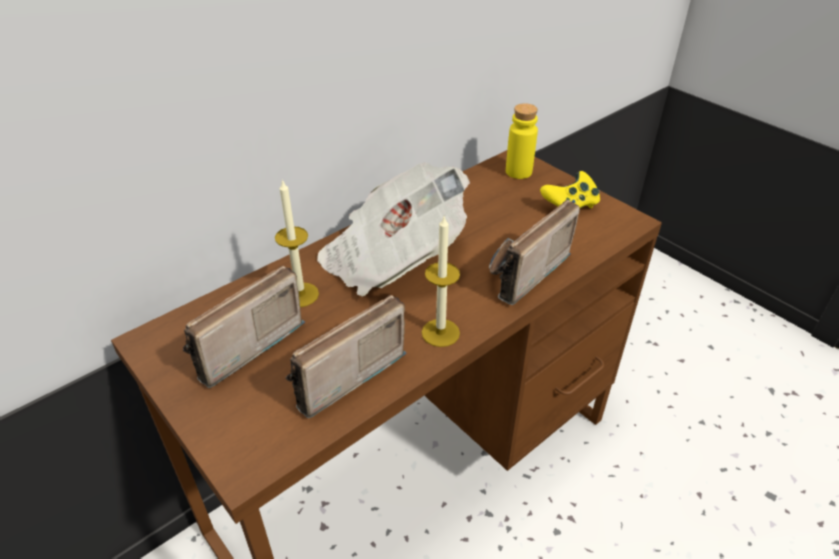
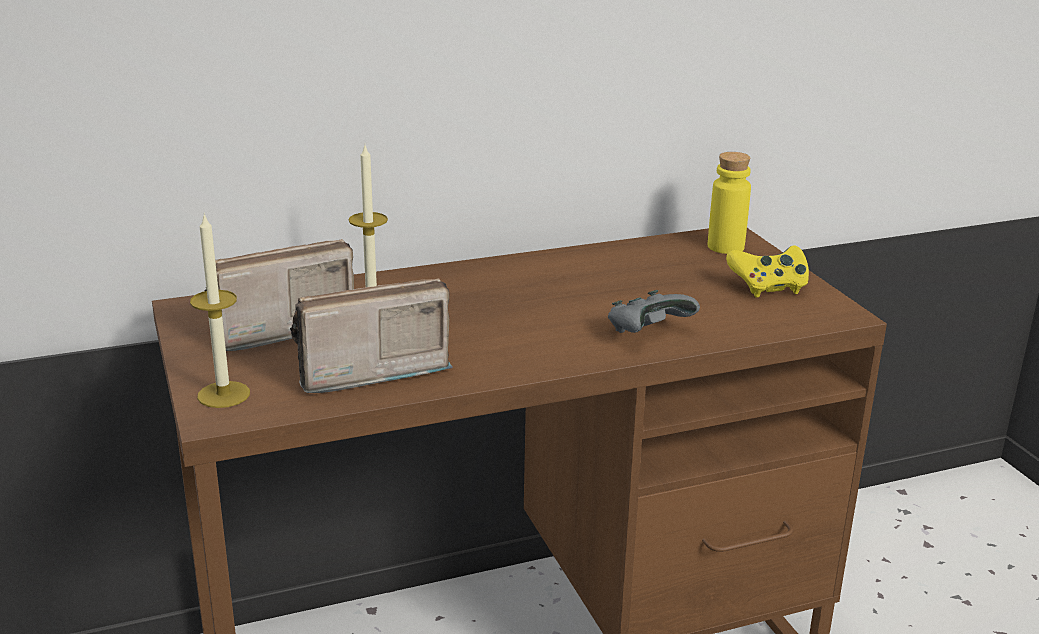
camera: 20 degrees right, 15 degrees down
(392, 258) = (500, 293): newspaper -> none
(440, 333) = (507, 362): candle -> candle (223, 394)
(520, 273) = (648, 333): radio -> grey game controller

